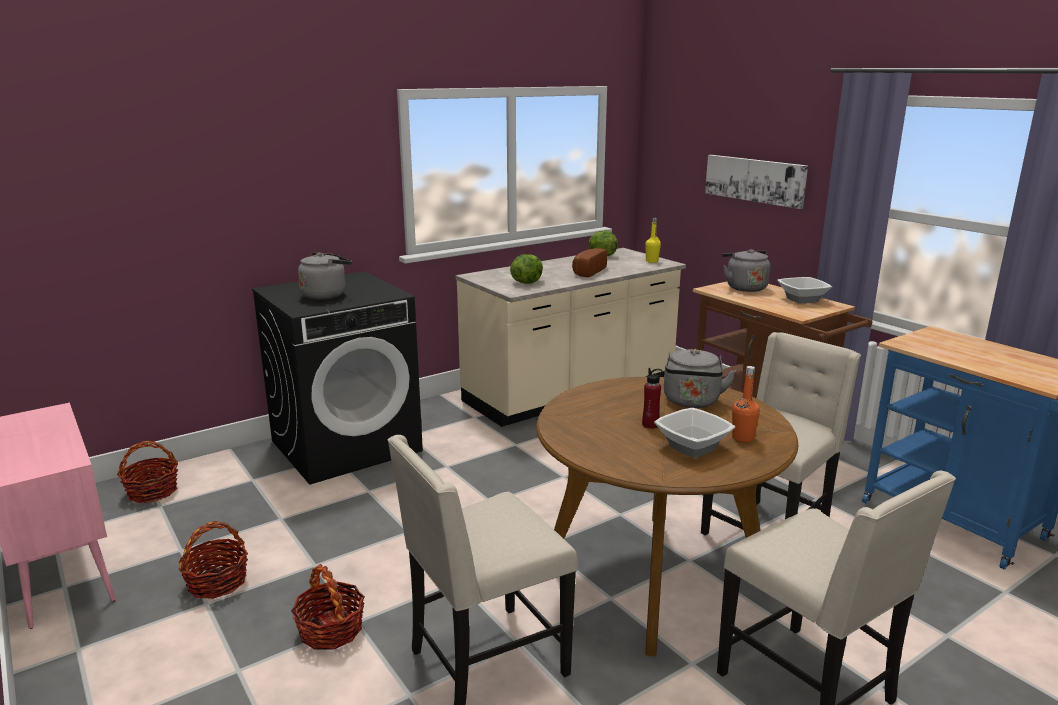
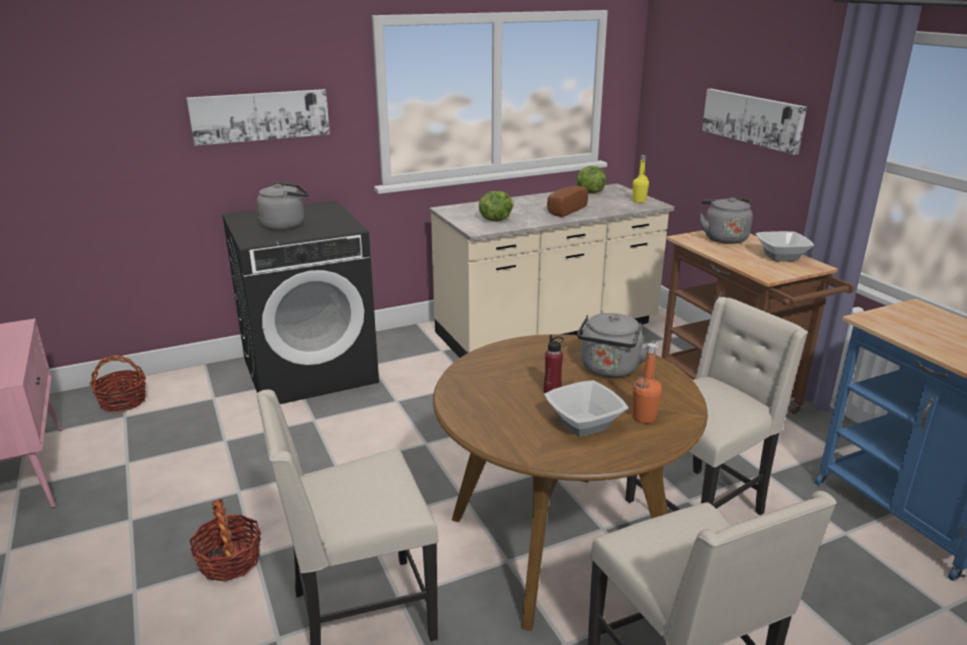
camera: 10 degrees right, 5 degrees up
(217, 582) = (147, 499): basket -> none
(291, 188) = (260, 116): none -> picture

